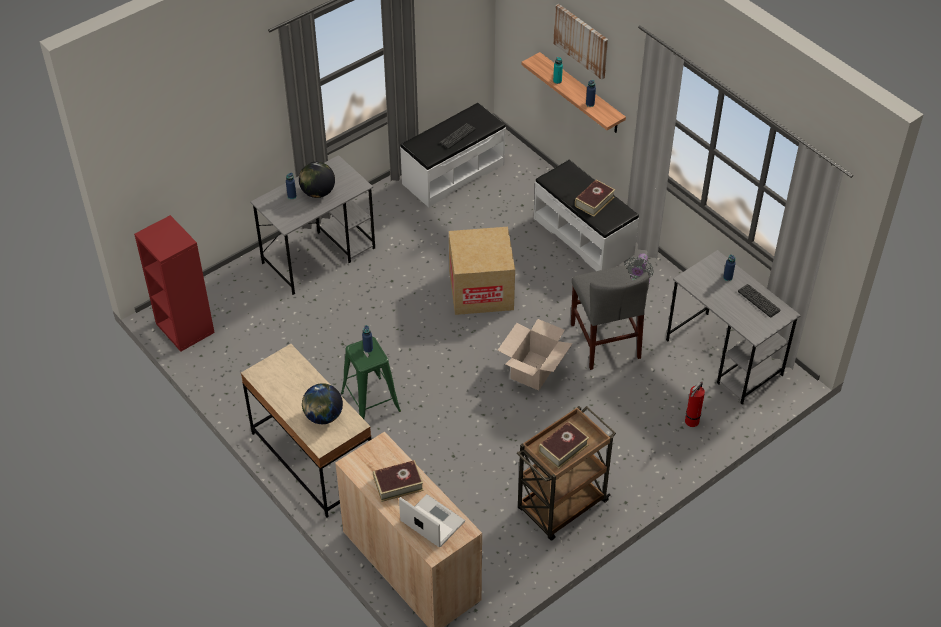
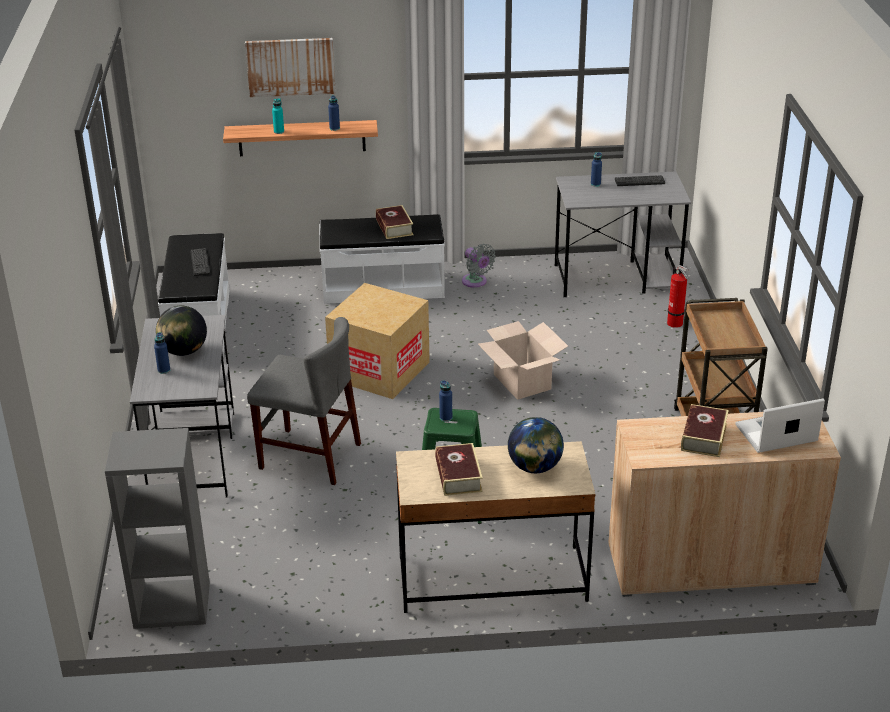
camera: 55 degrees left, 15 degrees down
(184, 328) = (171, 606): red bookcase -> grey bookcase
(563, 448) = (728, 334): book -> book (458, 476)
(605, 341) = (529, 328): grey chair -> grey chair (310, 456)

